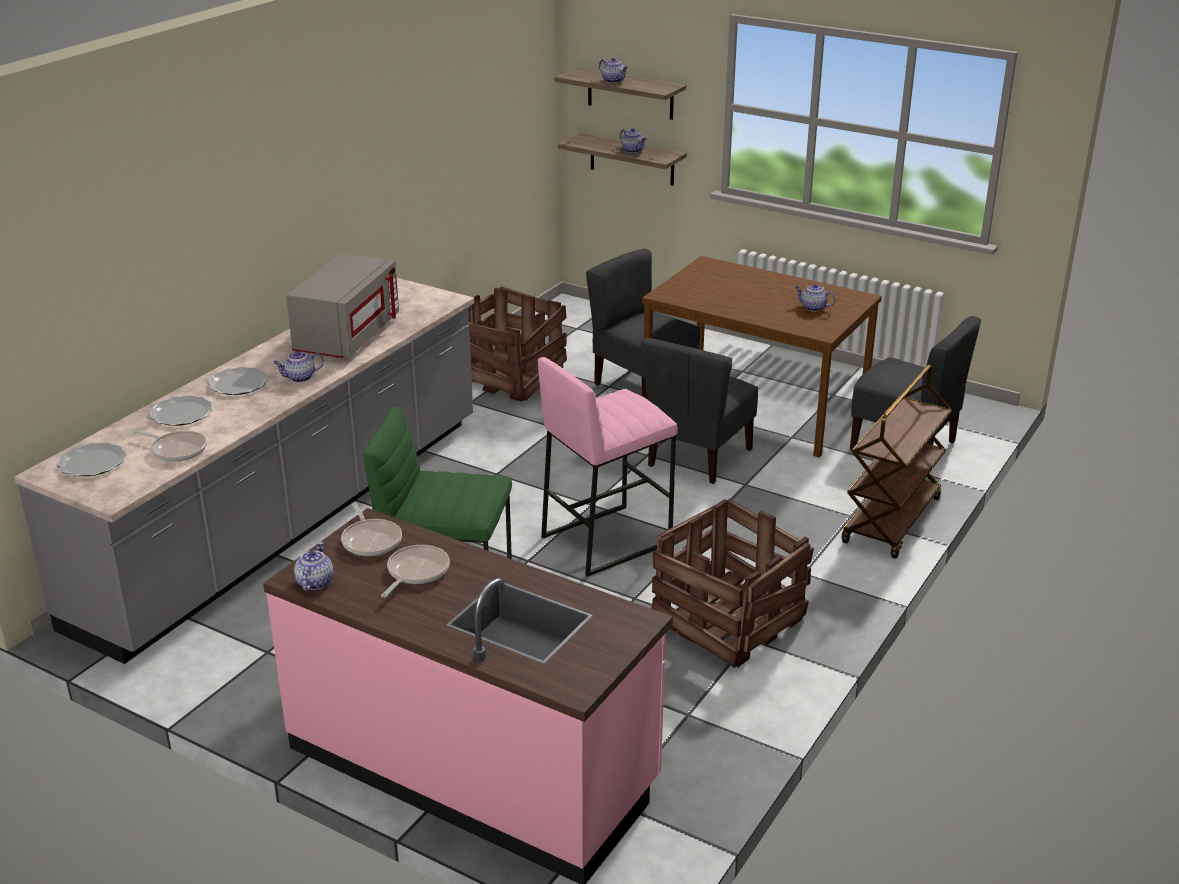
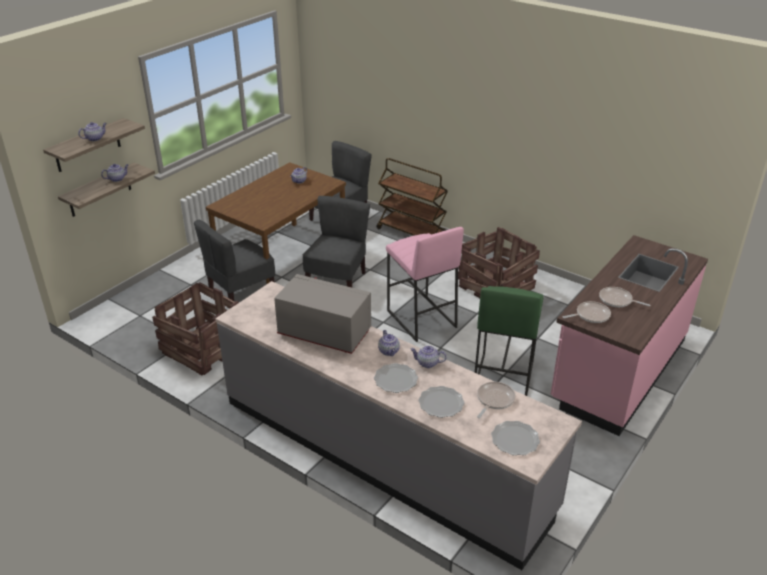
camera: 85 degrees left, 5 degrees up
(314, 582) = (635, 332): teapot -> teapot (427, 363)
(698, 457) = (337, 281): grey chair -> grey chair turned 105 degrees counterclockwise

